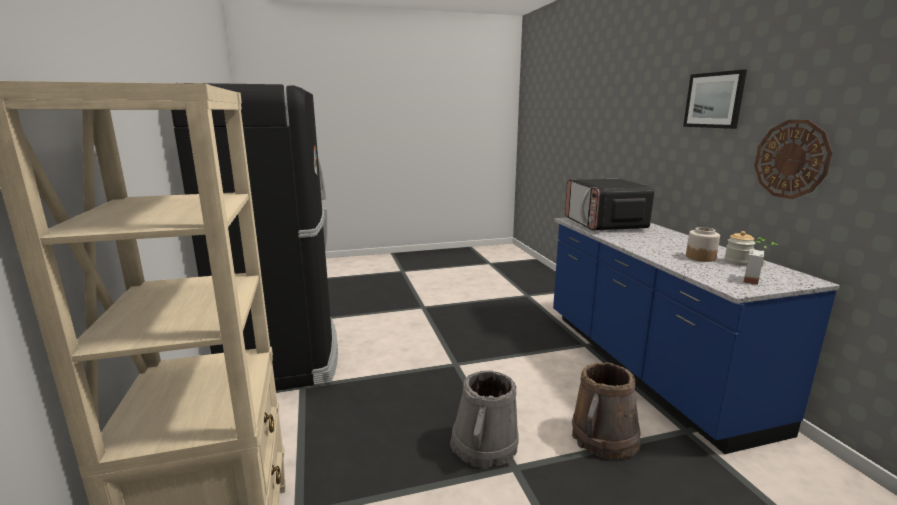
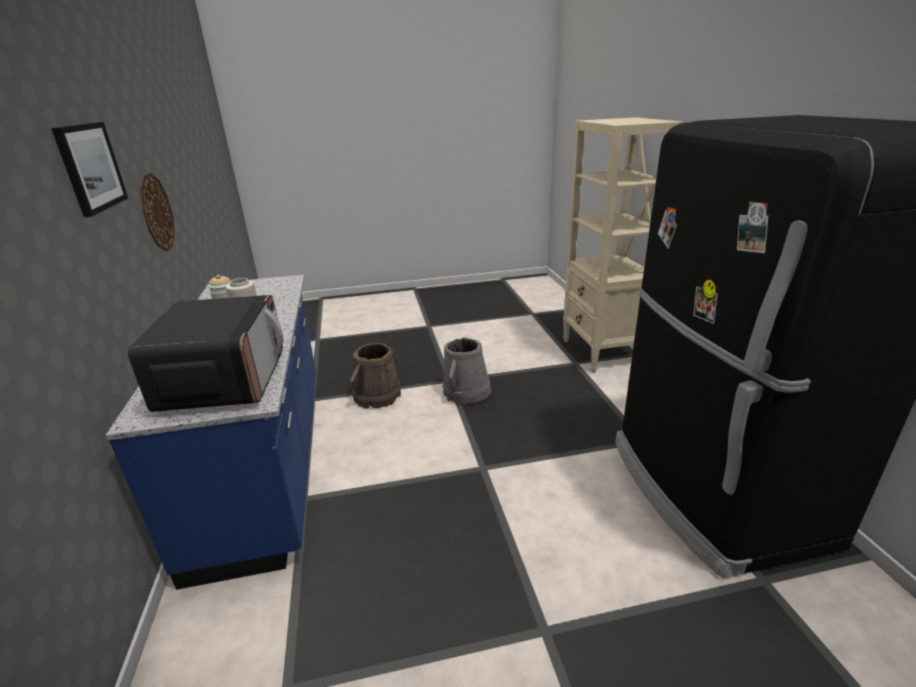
camera: 175 degrees left, 10 degrees up
(757, 281) = (258, 285): potted plant -> none

